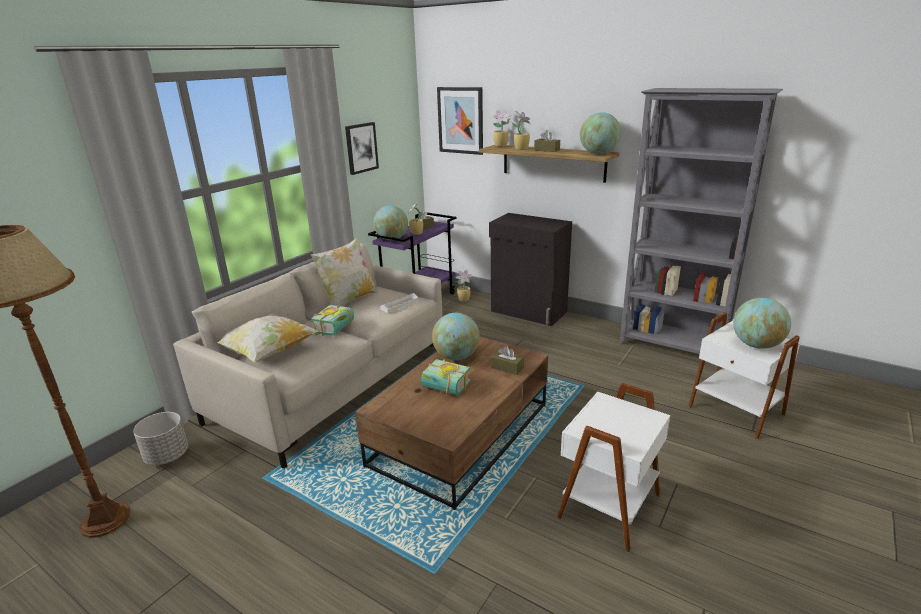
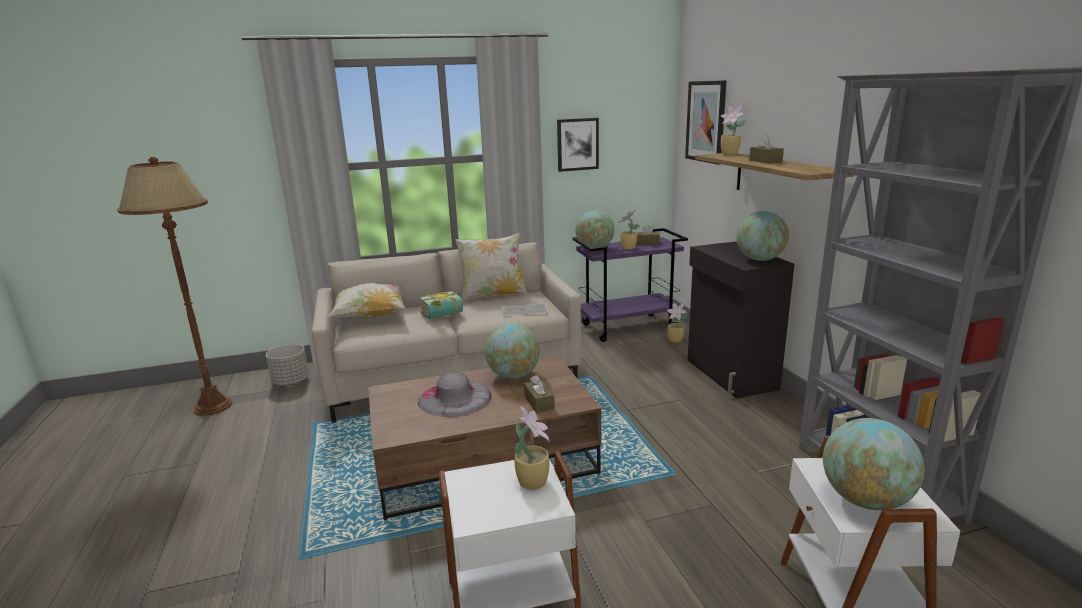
camera: 40 degrees right, 5 degrees down
(444, 389) = (454, 398): book -> grey hat
(521, 149) = (740, 158): potted plant -> potted plant (533, 481)
(598, 154) = (816, 169): globe -> globe (760, 259)

